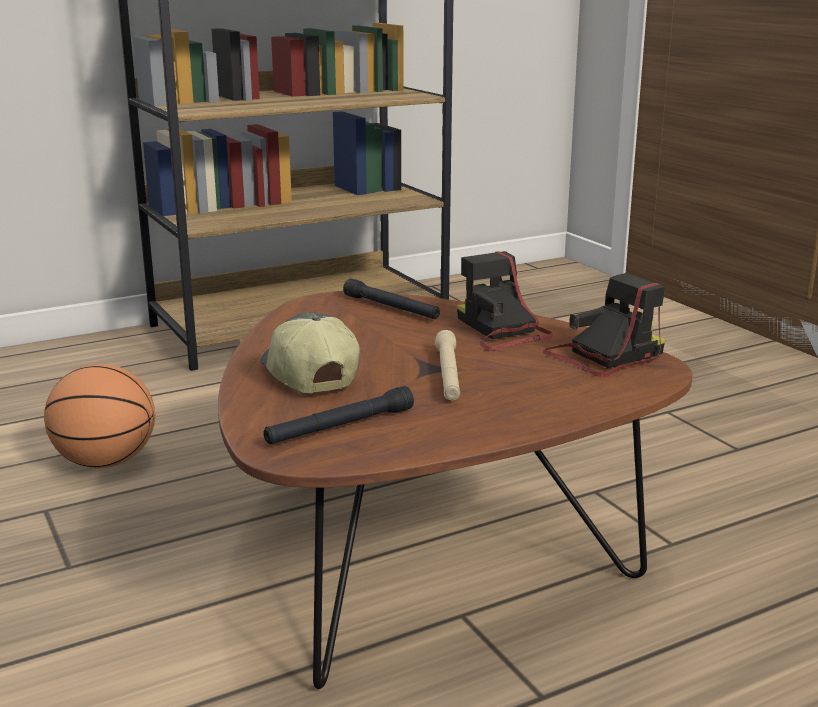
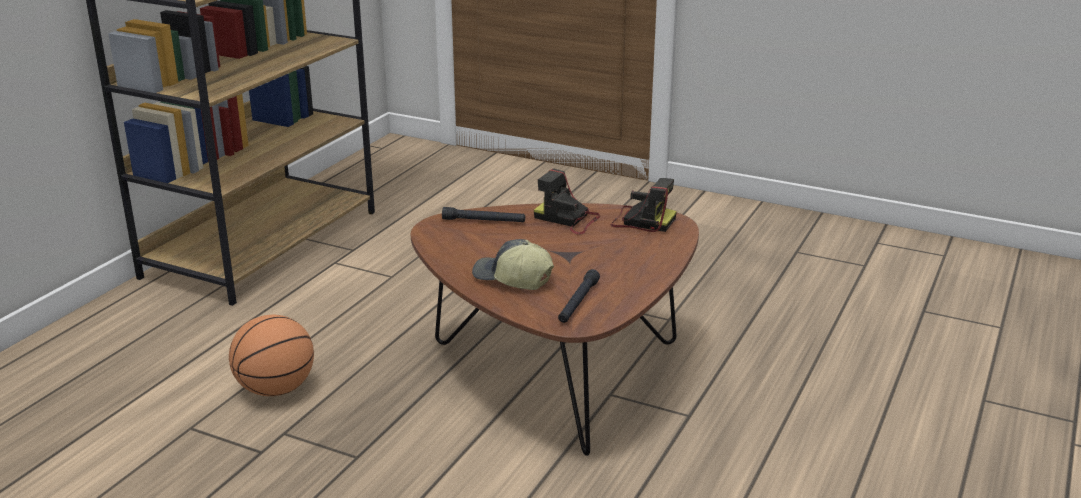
camera: 35 degrees left, 5 degrees up
(448, 375) = (583, 256): beige flashlight -> none
(604, 356) = (641, 221): camera -> camera turned 90 degrees clockwise

